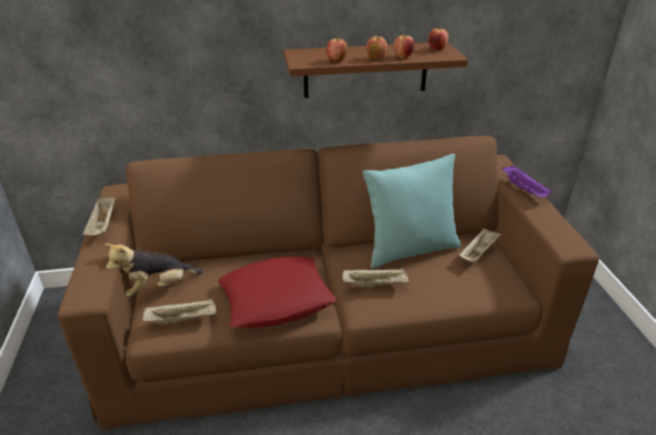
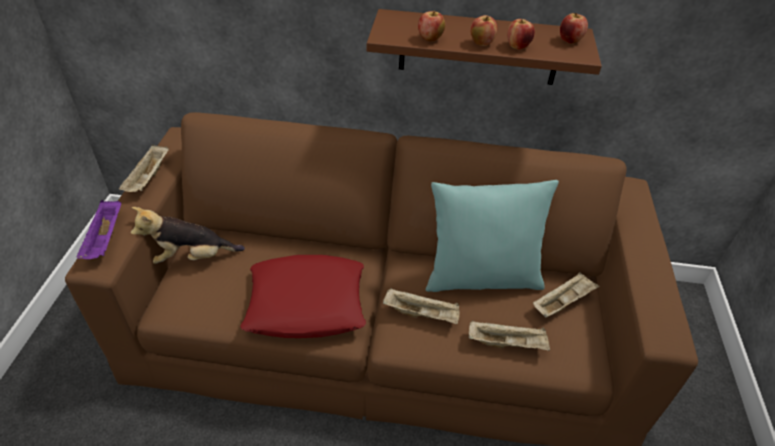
camera: 15 degrees right, 10 degrees up
(183, 319) = (202, 303): beige tray -> beige tray (507, 343)
(524, 190) = (645, 240): purple tray -> purple tray (105, 239)

